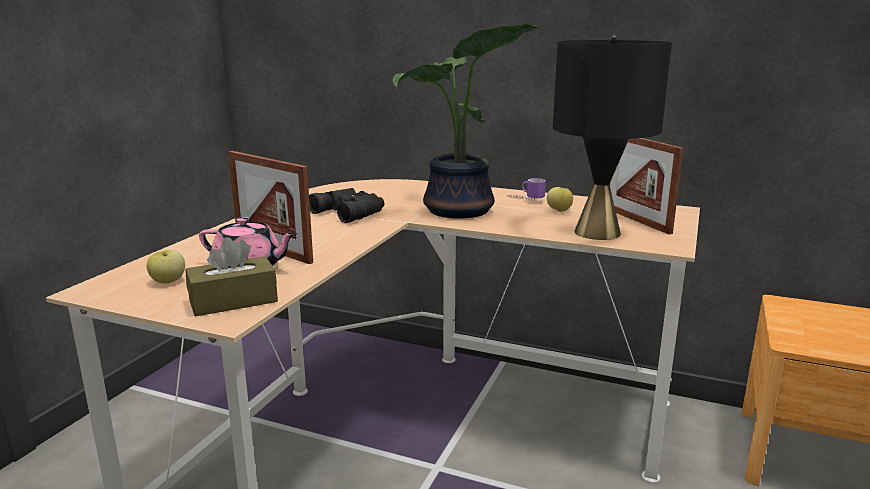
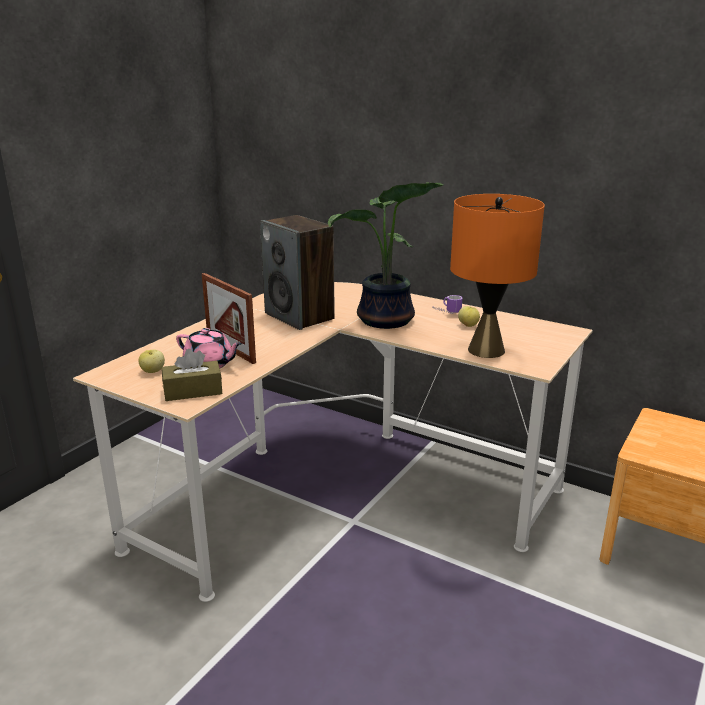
camera: 10 degrees right, 5 degrees up
(351, 212) = (300, 316): black binoculars -> speaker
(597, 232) = (485, 350): black table lamp -> orange table lamp
(635, 220) = (526, 339): picture frame -> none

